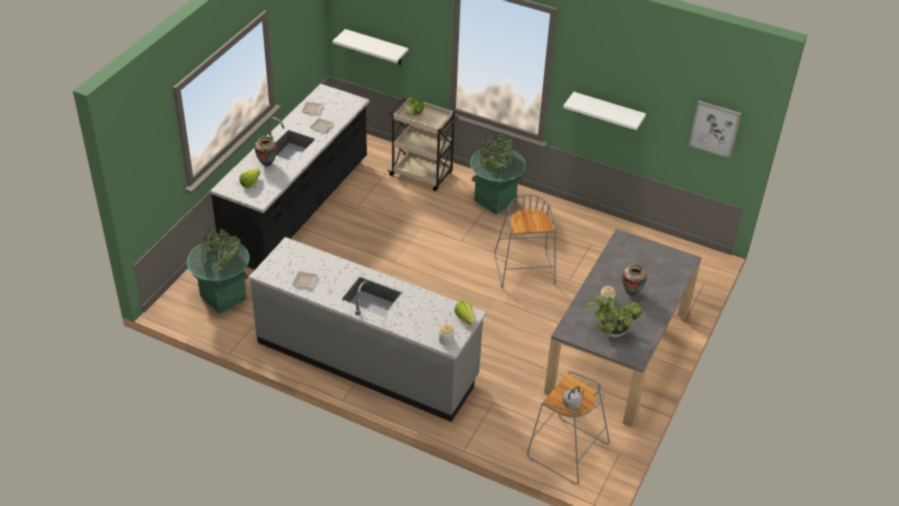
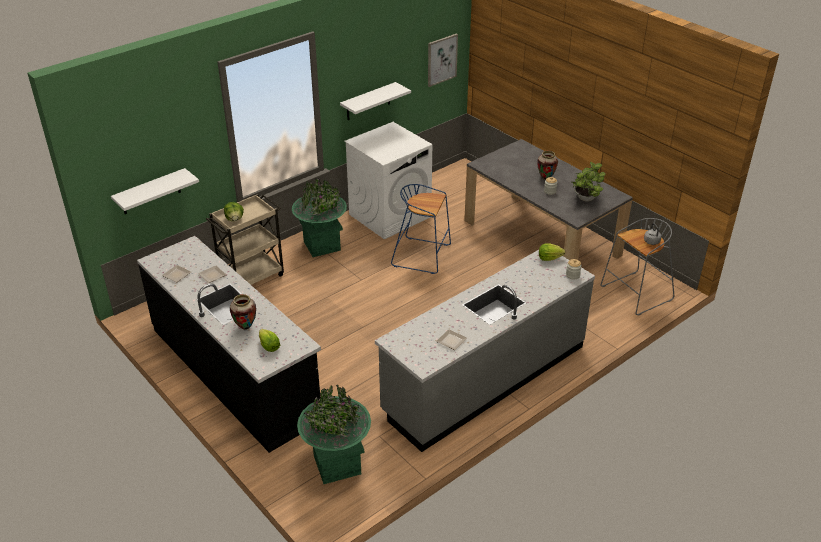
camera: 65 degrees left, 5 degrees down
(525, 271) = (422, 255): grey stool -> blue stool
(576, 230) = (390, 215): none -> white washing machine

